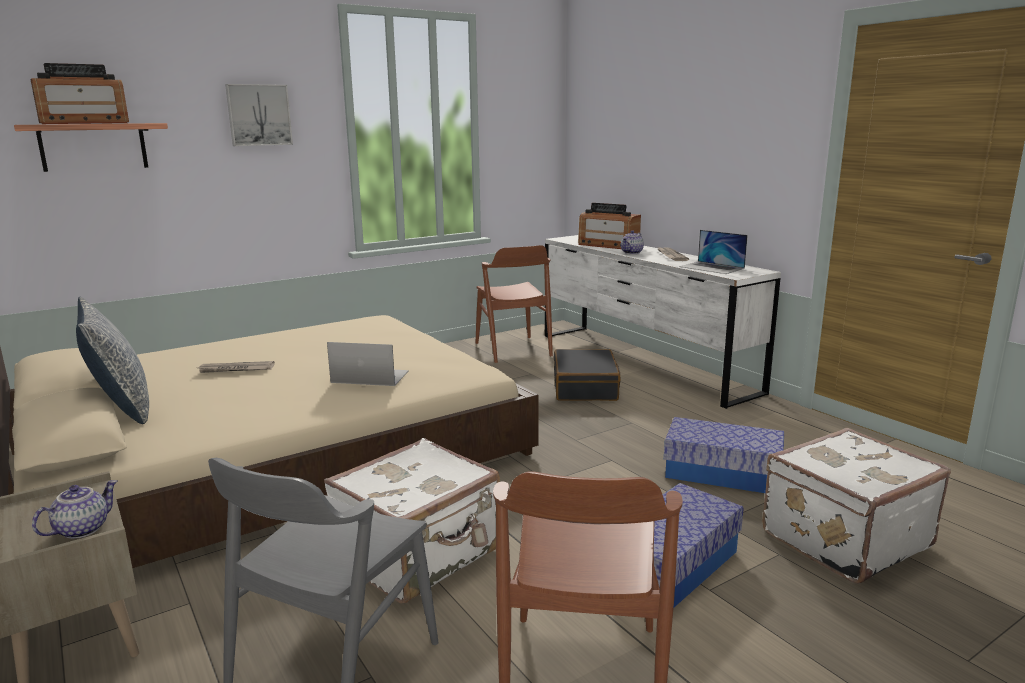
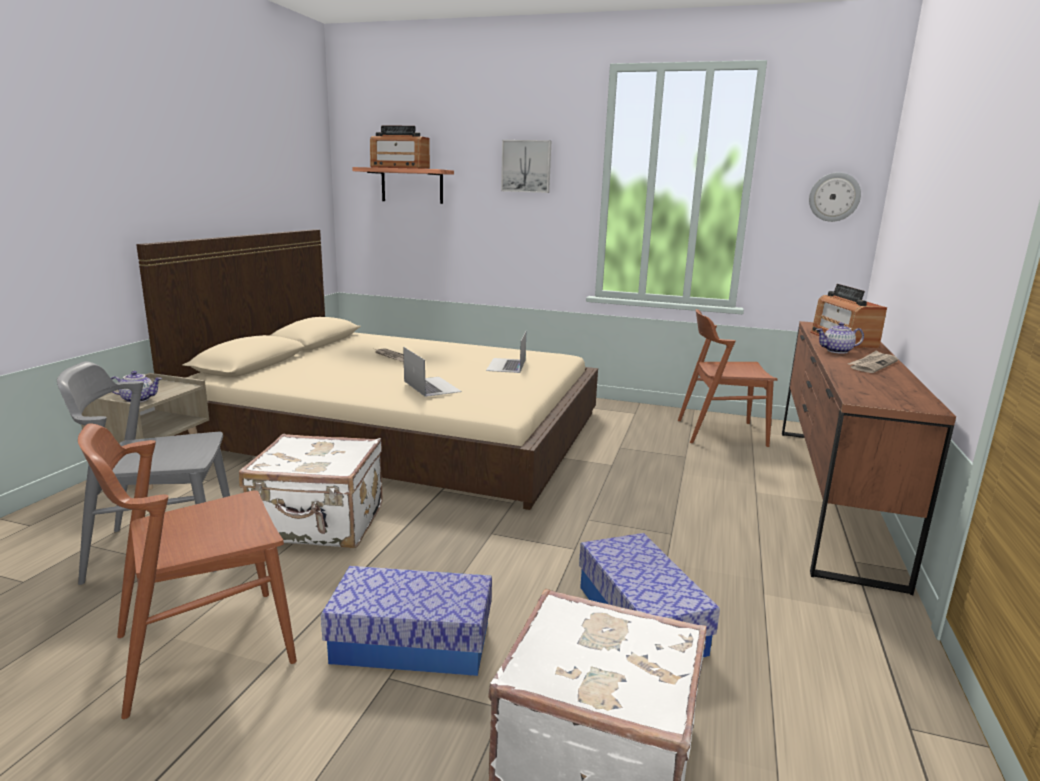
camera: 50 degrees right, 0 degrees up
(121, 407) = (303, 357): pillow -> none
(513, 349) = (720, 432): brown chair -> brown chair turned 60 degrees clockwise
(535, 133) = (834, 197): none -> wall clock
(585, 387) = (706, 487): black suitcase -> none
(642, 362) = (830, 494): white dresser -> brown dresser
(711, 267) = (870, 386): laptop -> laptop (506, 365)

